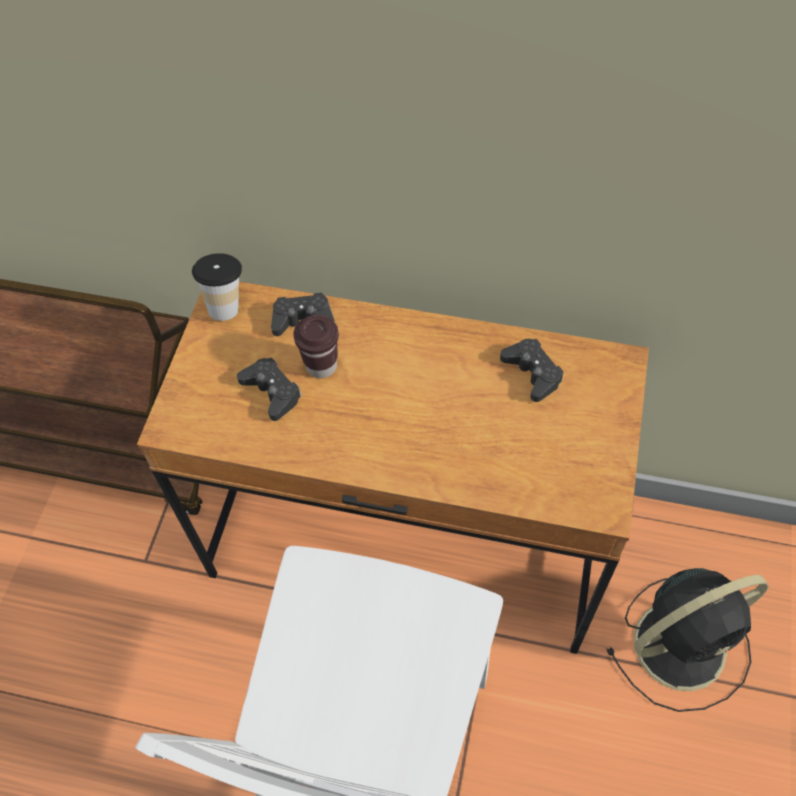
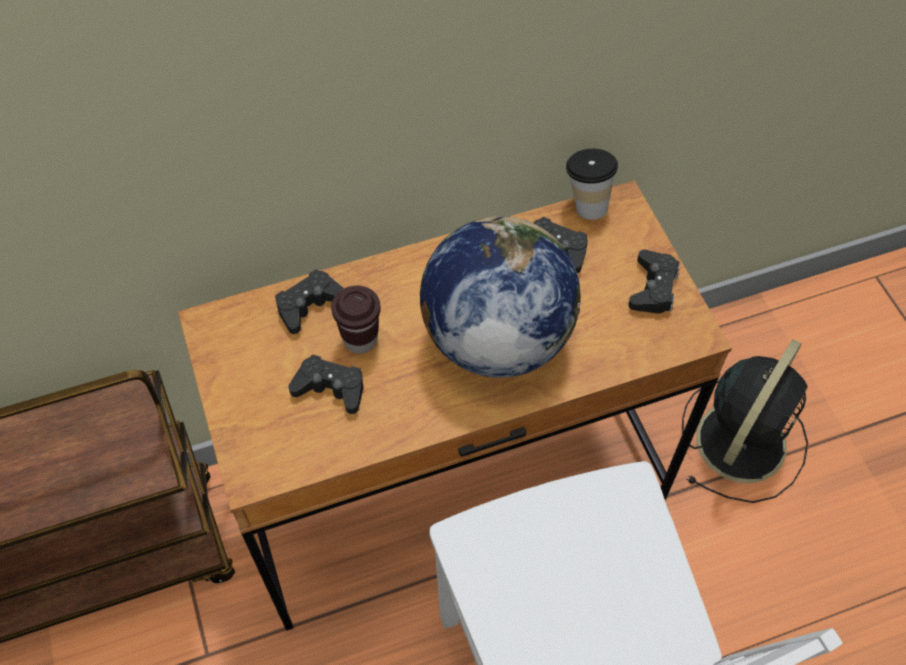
camera: 35 degrees left, 0 degrees up
(226, 305) = (220, 329): cup -> cup (586, 203)
(428, 420) = (495, 338): none -> globe
(595, 448) = (653, 288): none -> black game controller

